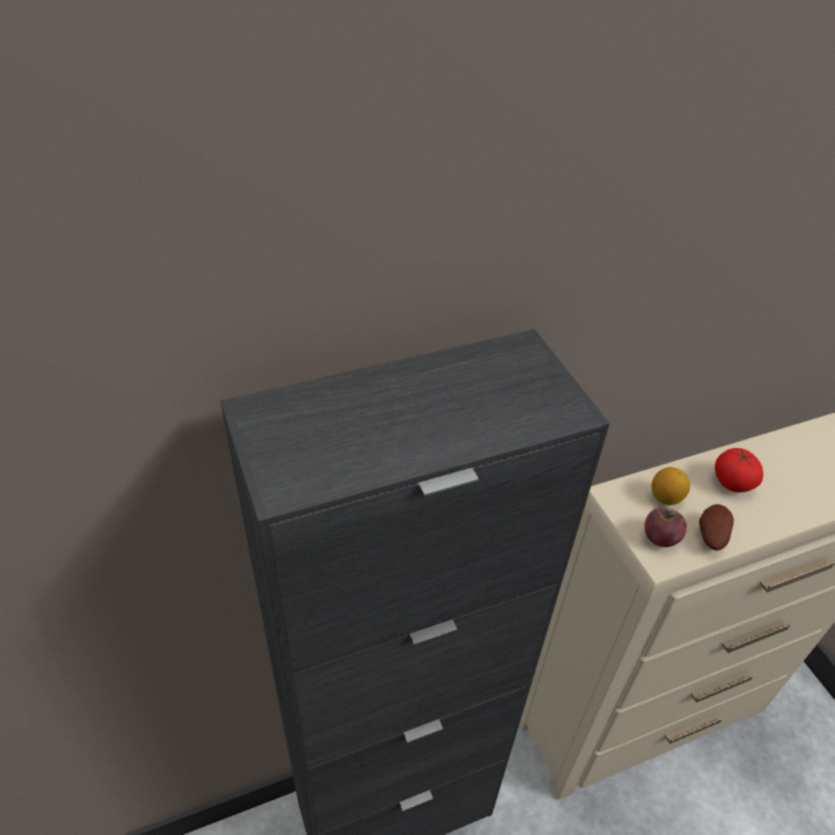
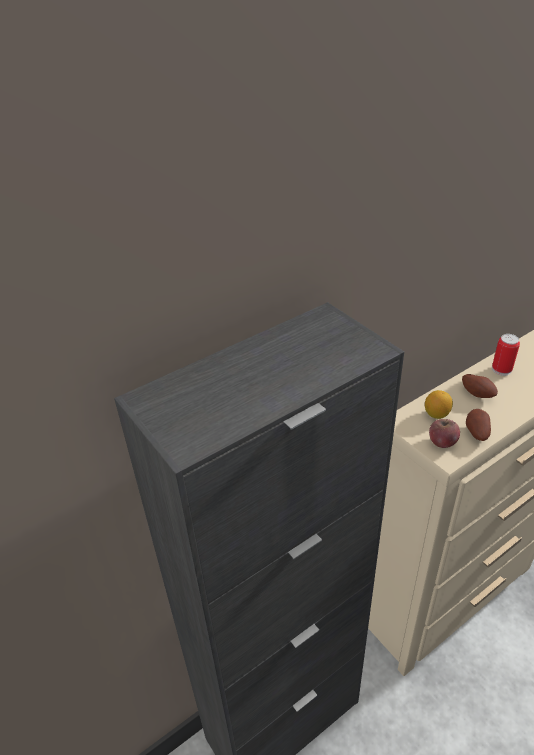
camera: 10 degrees left, 5 degrees down
(732, 482) = (478, 393): tomato -> potato
(776, 457) = (501, 369): none -> can

